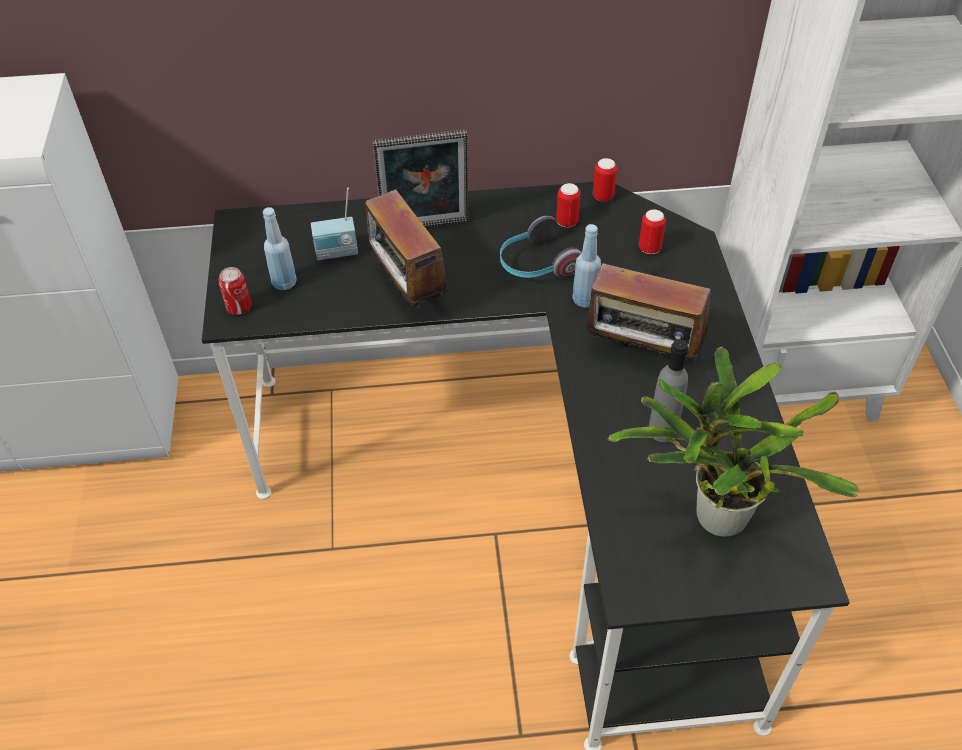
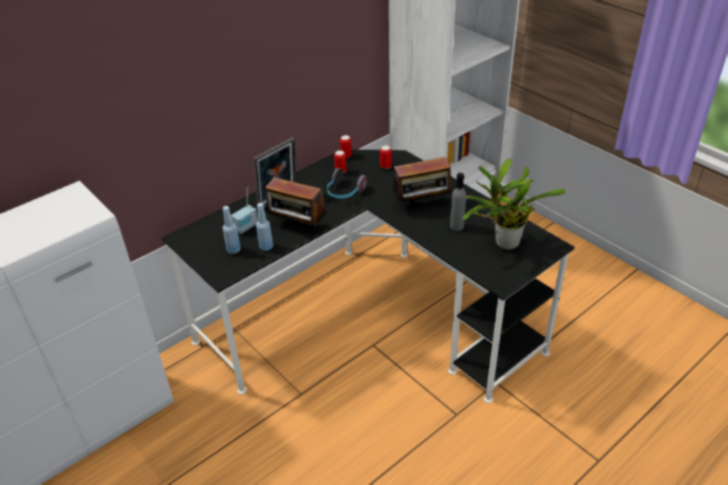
camera: 35 degrees left, 10 degrees down
(239, 307) = (221, 269): can -> none
(585, 300) = (379, 196): blue bottle -> blue bottle (266, 247)

